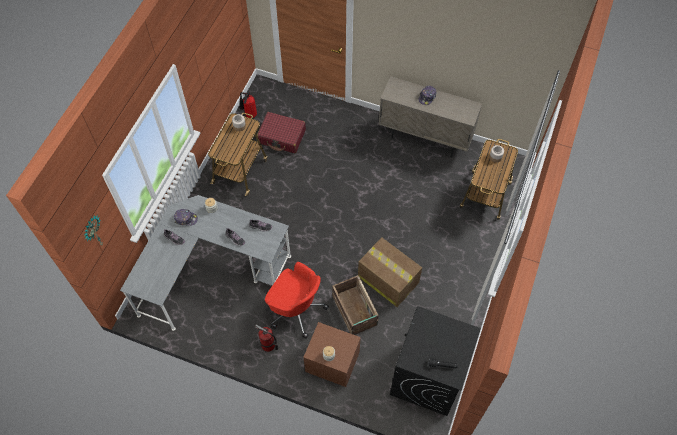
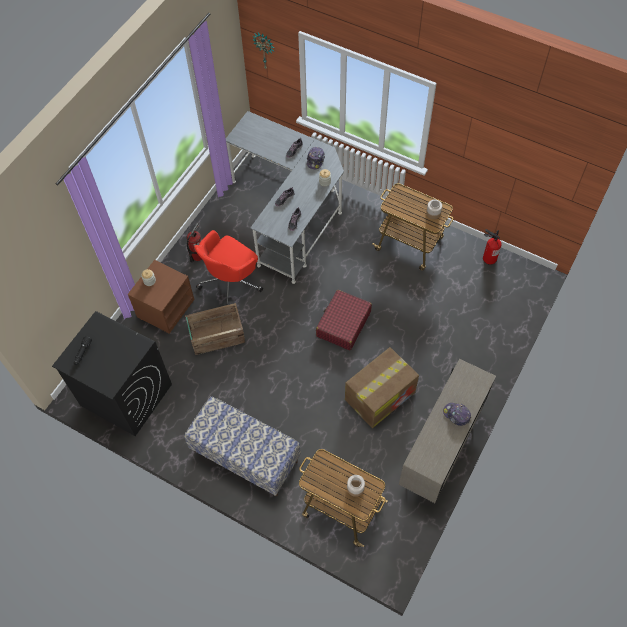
camera: 100 degrees right, 0 degrees up
(282, 137) = (454, 288): red suitcase -> red suitcase (343, 324)
(387, 279) = (247, 373): cardboard box -> cardboard box (380, 395)
(461, 268) = (245, 456): none -> bench

